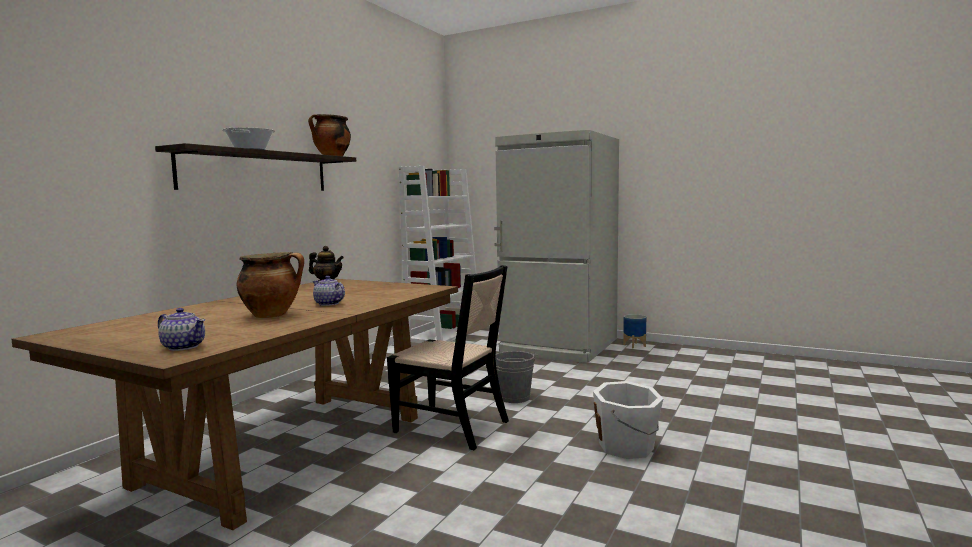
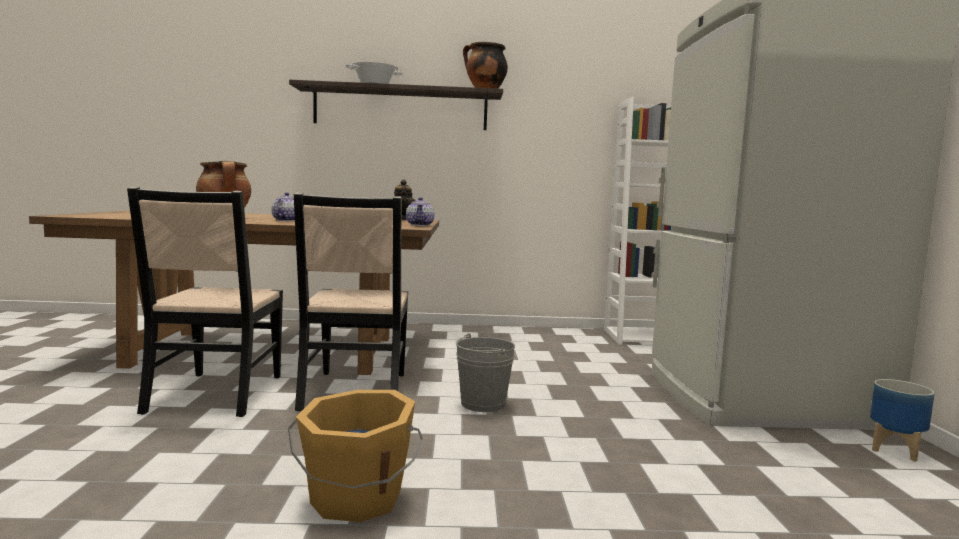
camera: 60 degrees right, 0 degrees up
(183, 347) = (100, 215): teapot -> teapot (420, 225)
(398, 477) = (216, 394): none -> chair
(627, 447) = (356, 499): white bucket -> orange bucket

